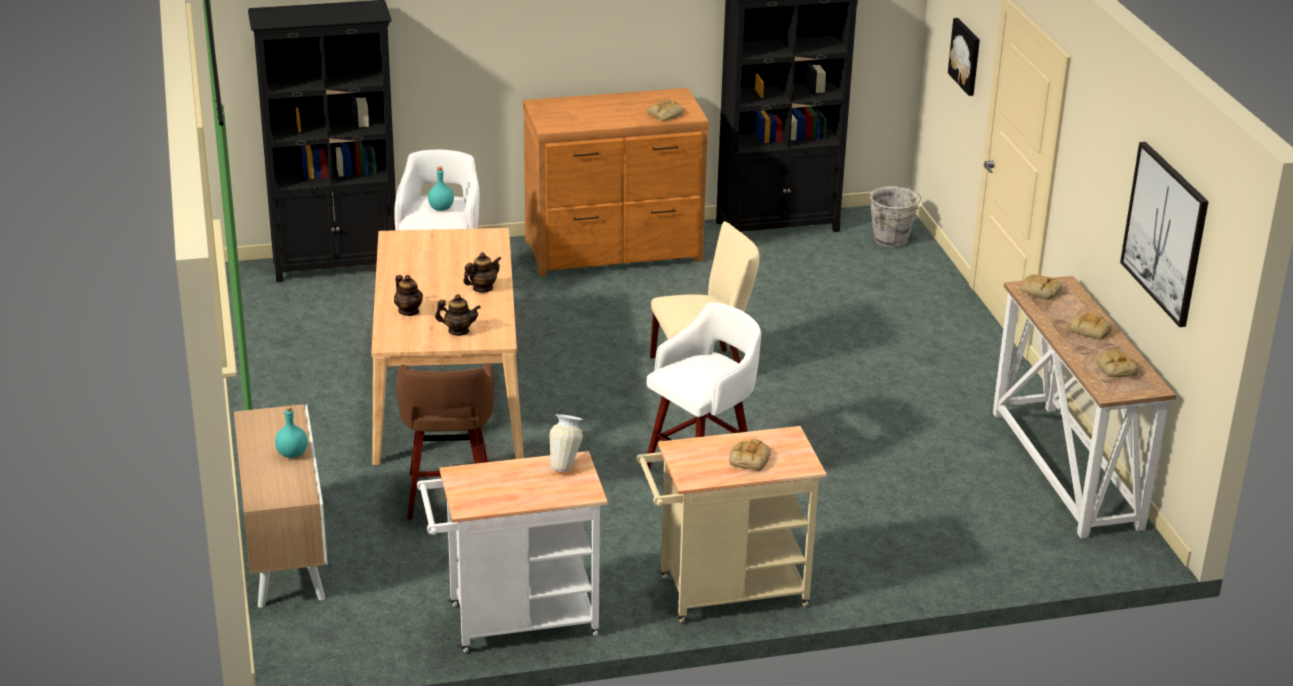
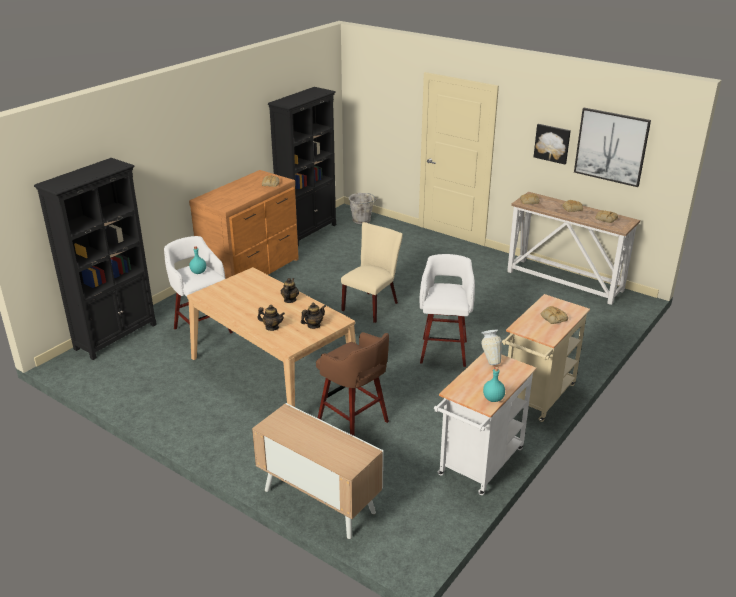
camera: 40 degrees left, 0 degrees up
(292, 454) = (324, 433): turquoise bottle -> turquoise bottle (493, 399)
(966, 56) = (391, 113): picture -> picture (552, 143)

